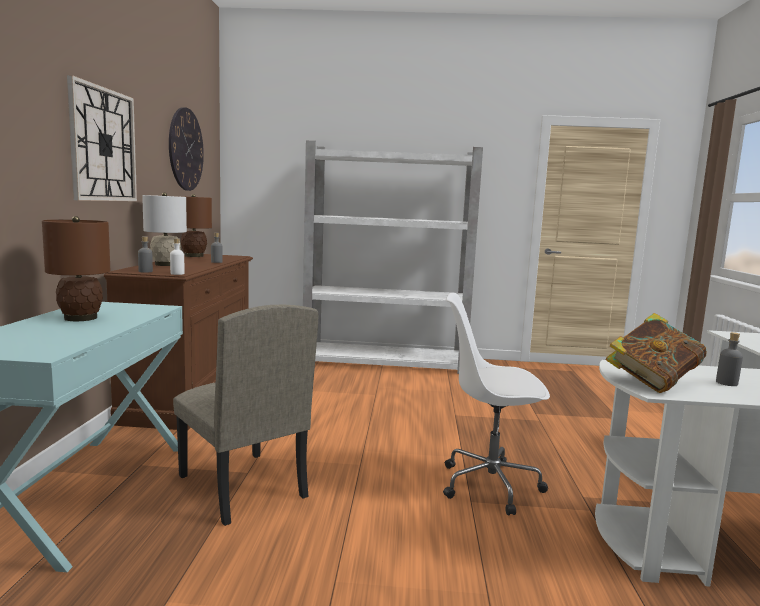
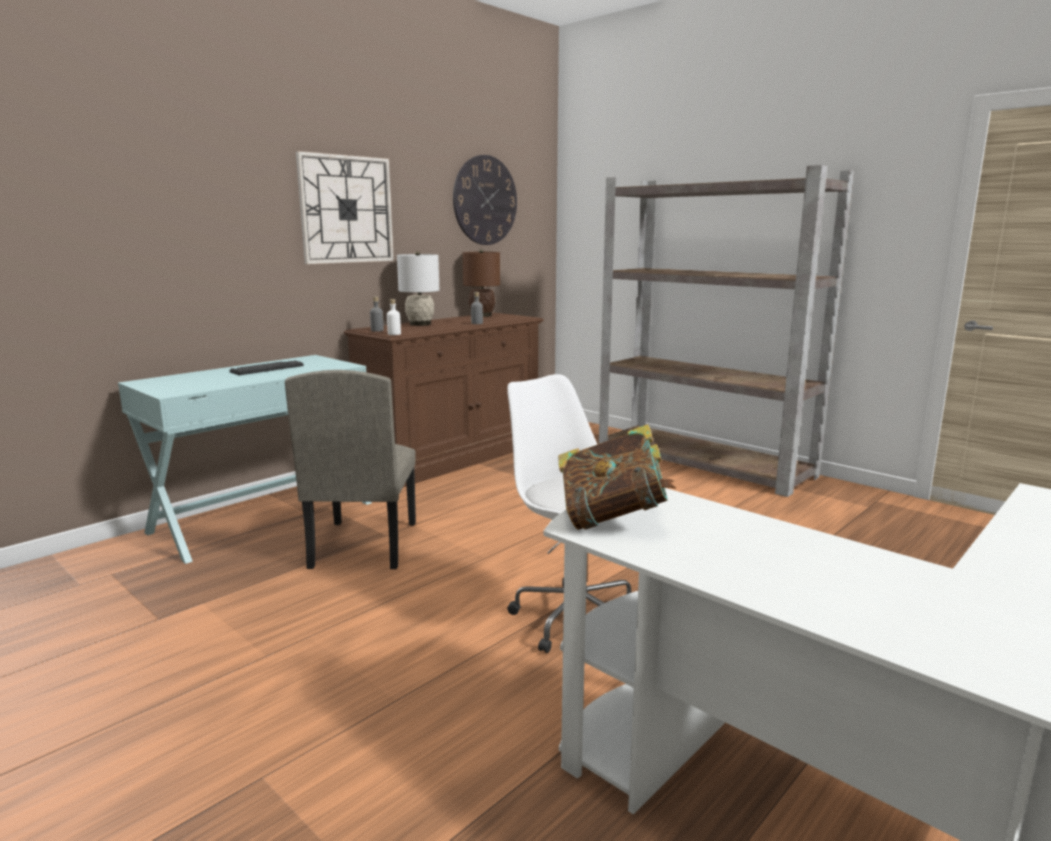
camera: 40 degrees right, 5 degrees up
(81, 318) = (267, 369): brown table lamp -> keyboard
(385, 361) = (702, 462): white bookcase -> brown bookcase
(726, 383) = (723, 545): grey bottle -> none

